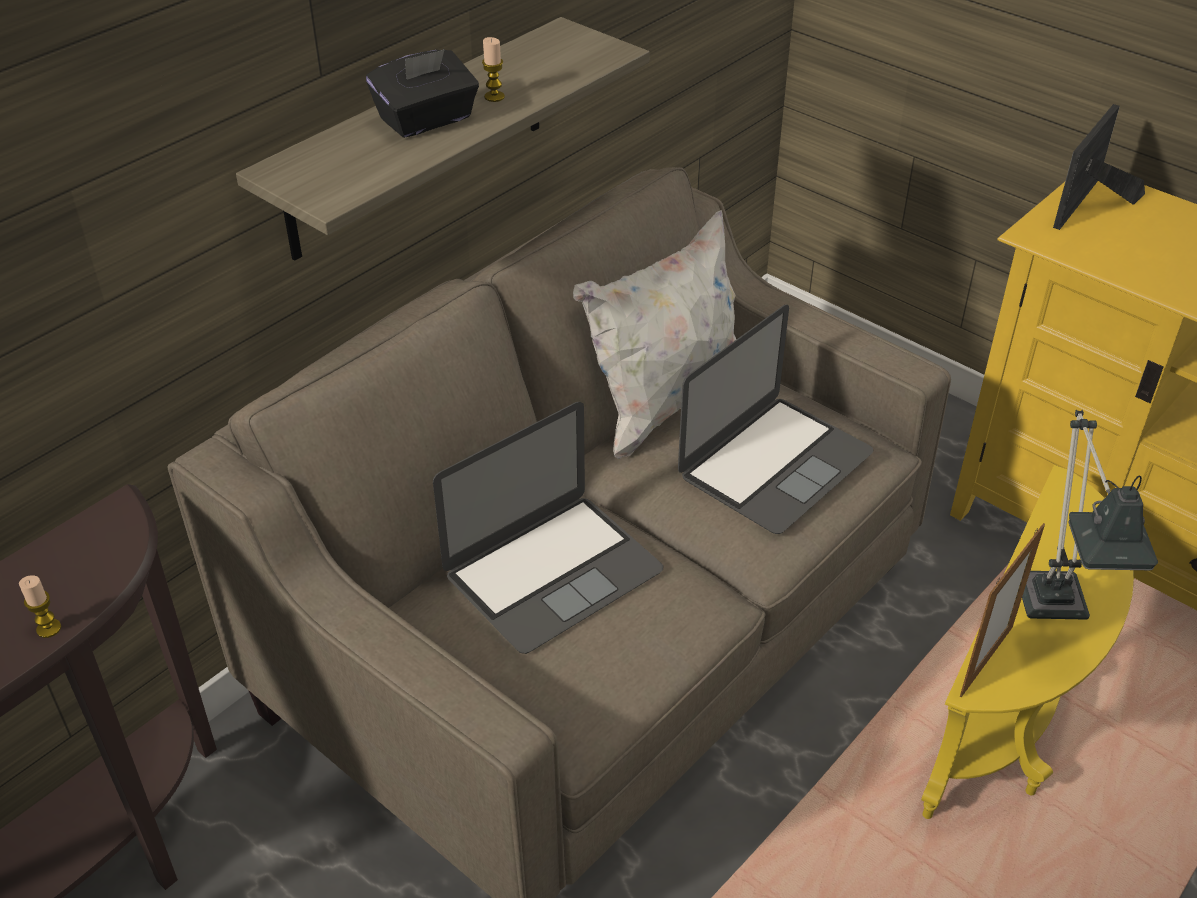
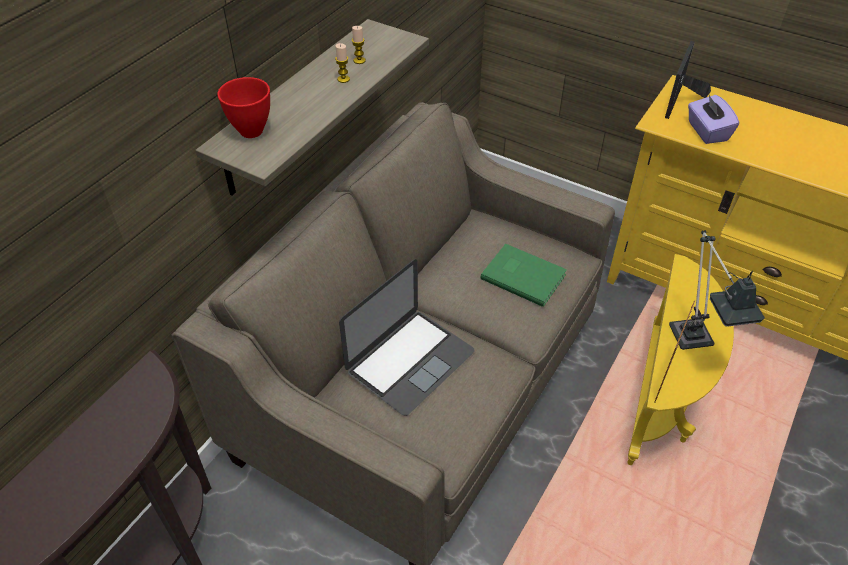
camera: 10 degrees left, 5 degrees up
(49, 628) = (126, 456): candle -> candle (359, 60)
(326, 155) = (250, 131): none -> red bowl
(426, 120) = (306, 100): black tissue box -> none
(666, 405) = (451, 246): white pillow -> none
(775, 463) = (523, 275): laptop -> green book
(1122, 256) = (707, 131): none -> purple tissue box

